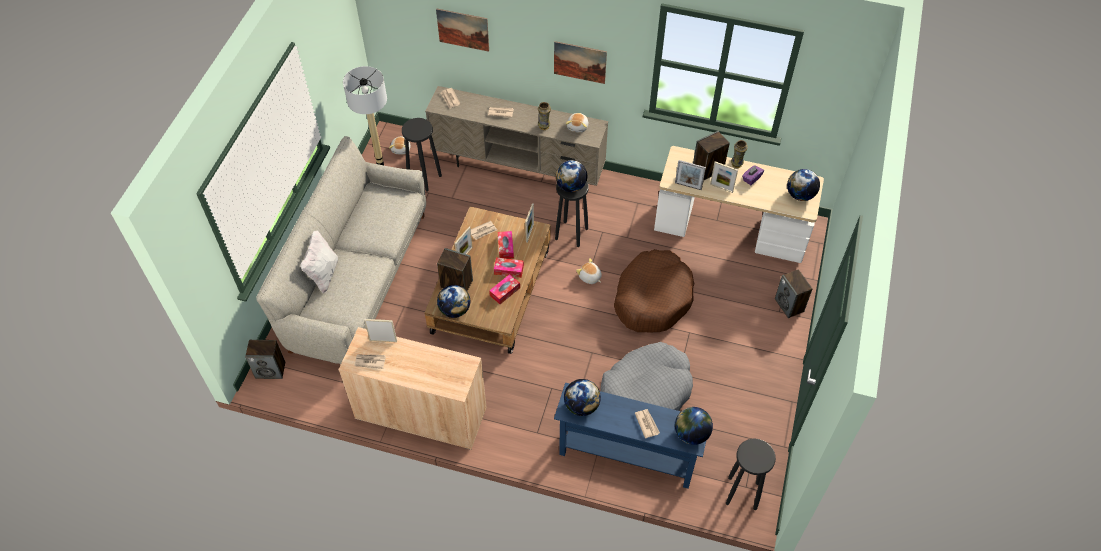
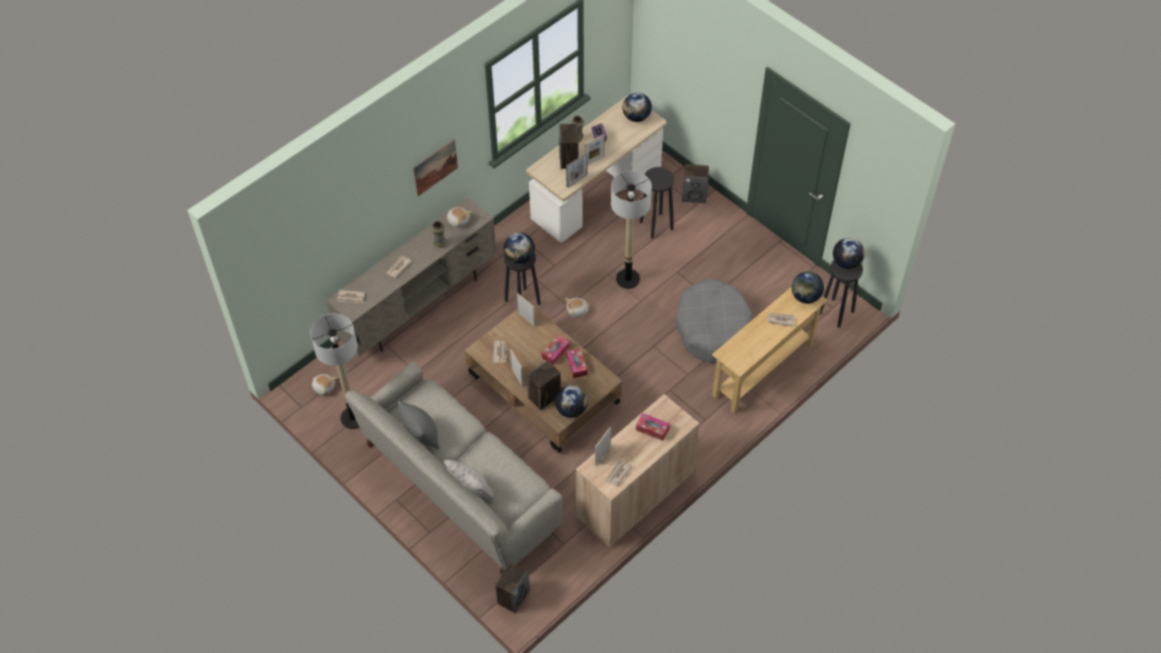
camera: 60 degrees left, 0 degrees up
(360, 216) = (421, 435): none -> grey pillow
(424, 178) = (375, 384): black stool -> black stool (656, 225)
(463, 29) = (337, 226): picture -> none
(505, 247) = (530, 344): tissue box -> tissue box (652, 429)
(581, 405) = (740, 353): globe -> globe (846, 262)
(626, 457) = (763, 370): blue console table -> beige console table
(652, 298) = (628, 279): brown dog bed -> floor lamp

